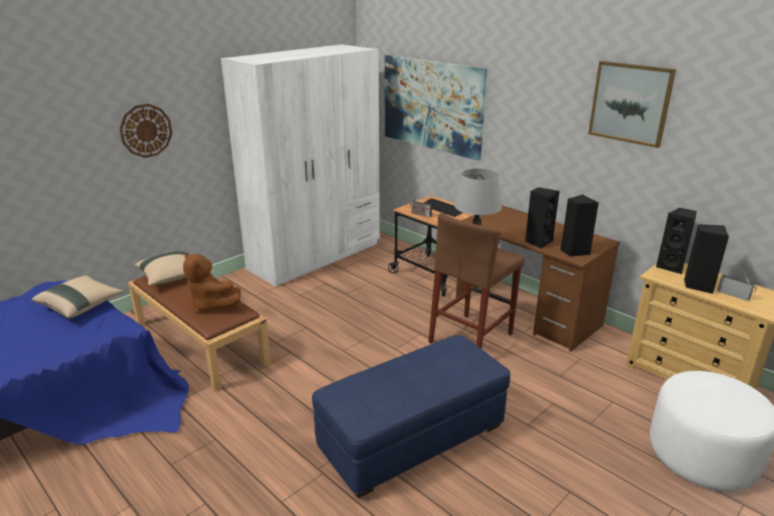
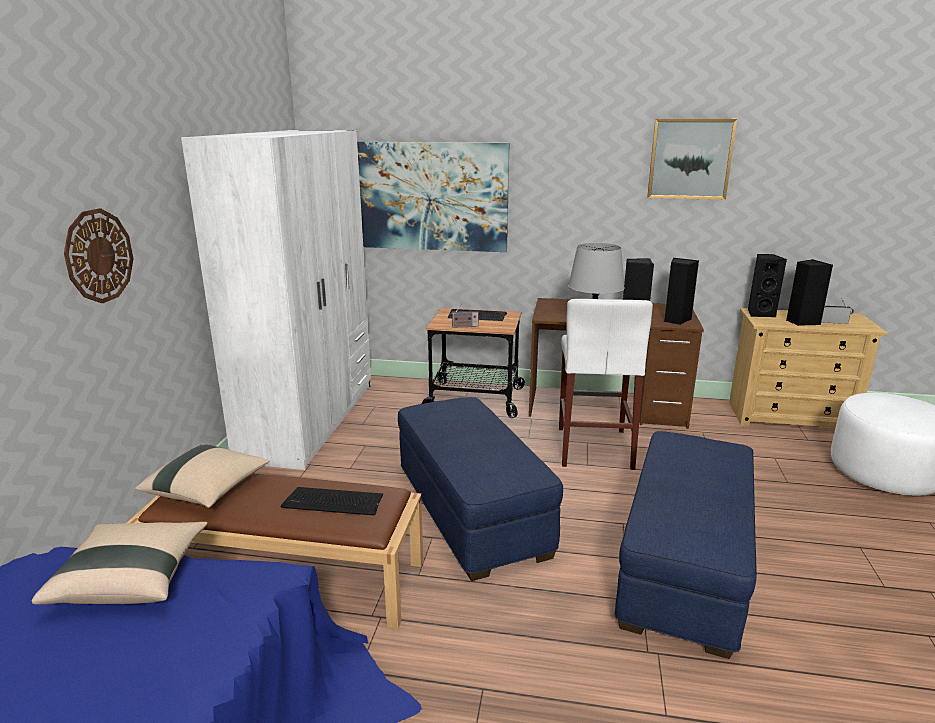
camera: 35 degrees left, 5 degrees down
(211, 305) = (333, 502): brown plush toy -> keyboard
(332, 347) = (472, 511): none -> blue ottoman
(471, 338) = (594, 447): brown stool -> white stool

